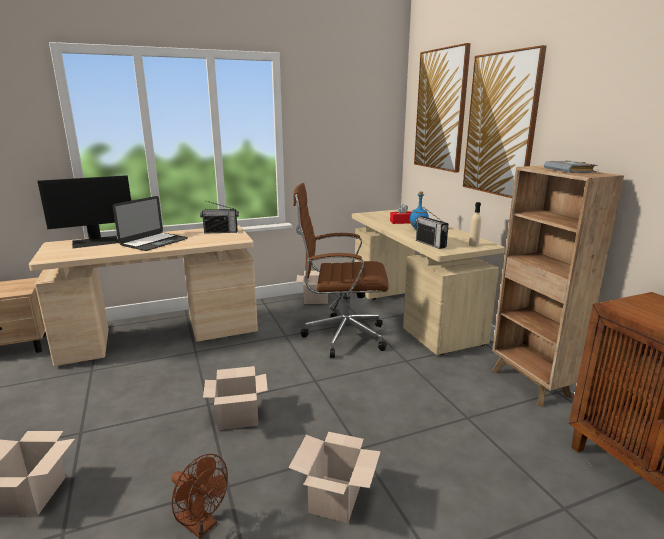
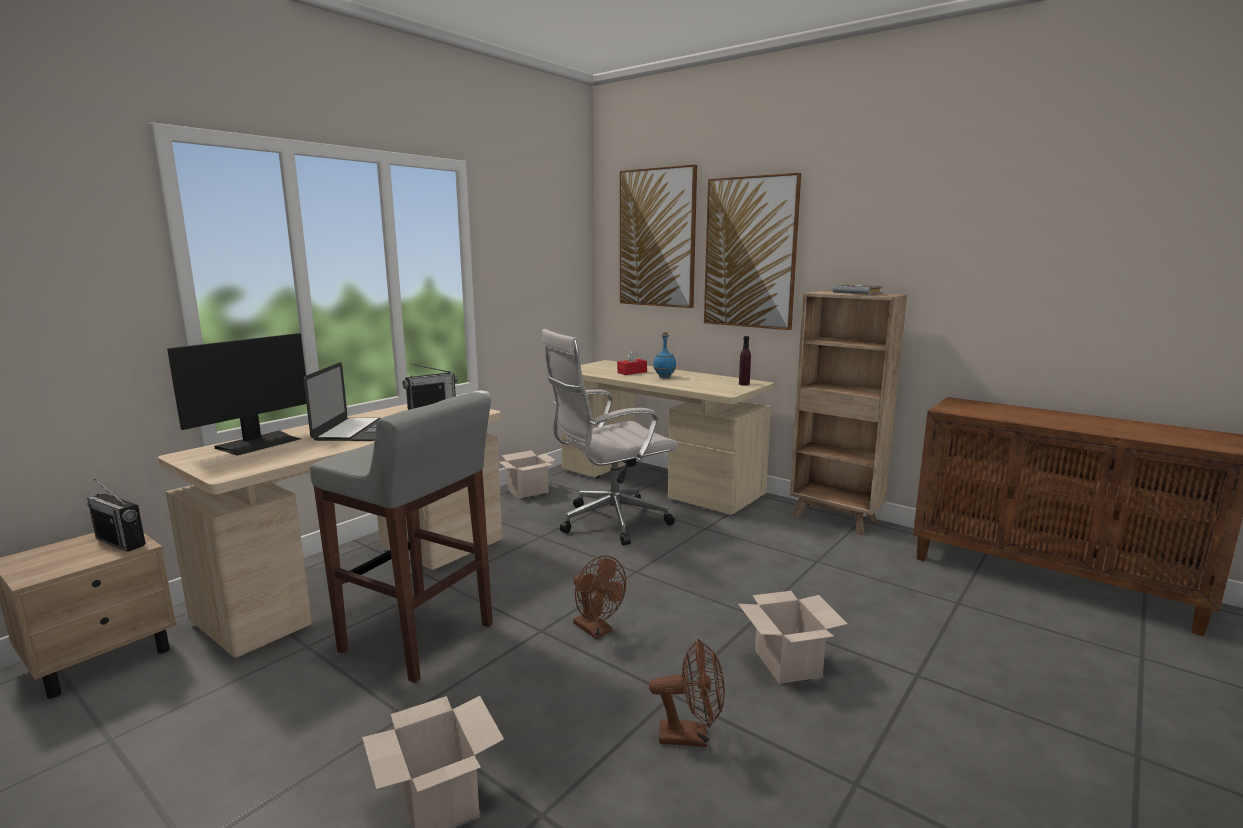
camera: 30 degrees left, 5 degrees down
(142, 385) = (419, 639): none -> grey stool
(239, 417) = (597, 630): cardboard box -> brown fan
(341, 337) = (609, 522): brown office chair -> white office chair
(430, 244) = (703, 388): radio -> radio (120, 542)
(473, 245) = (744, 384): beige bottle -> purple bottle

